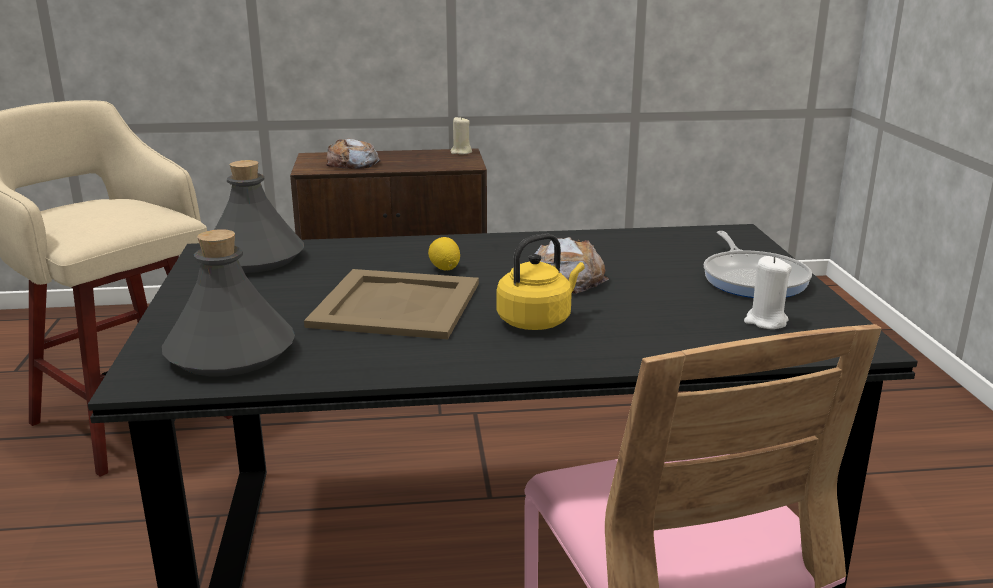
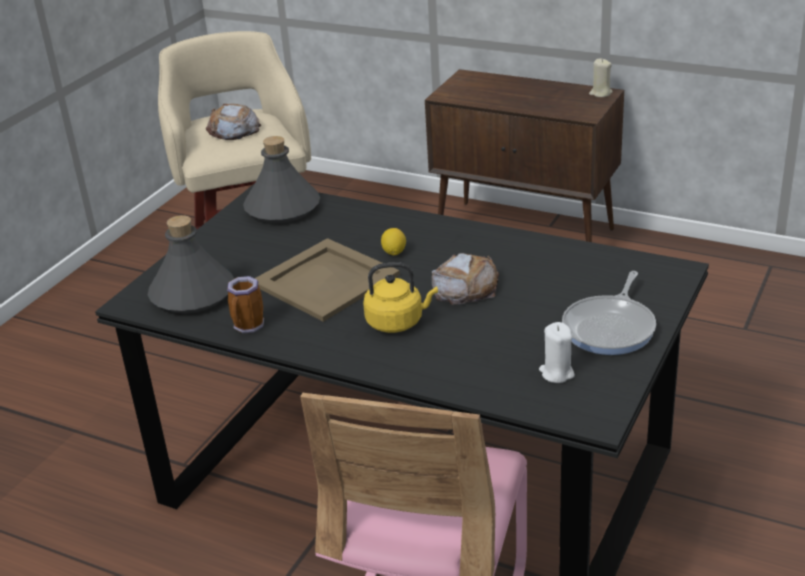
camera: 35 degrees right, 10 degrees up
(352, 163) = (488, 93): bread -> bread (233, 130)
(357, 366) = (249, 327): none -> mug

